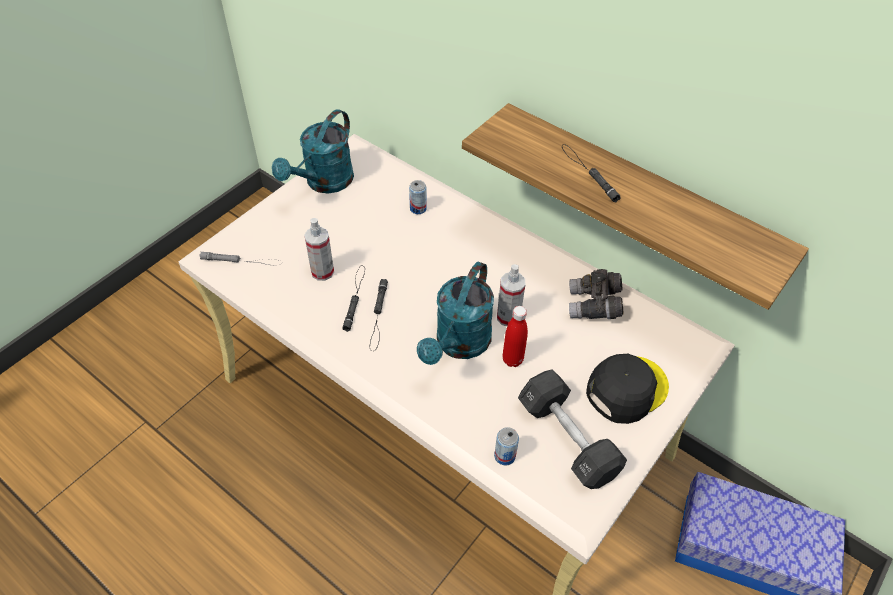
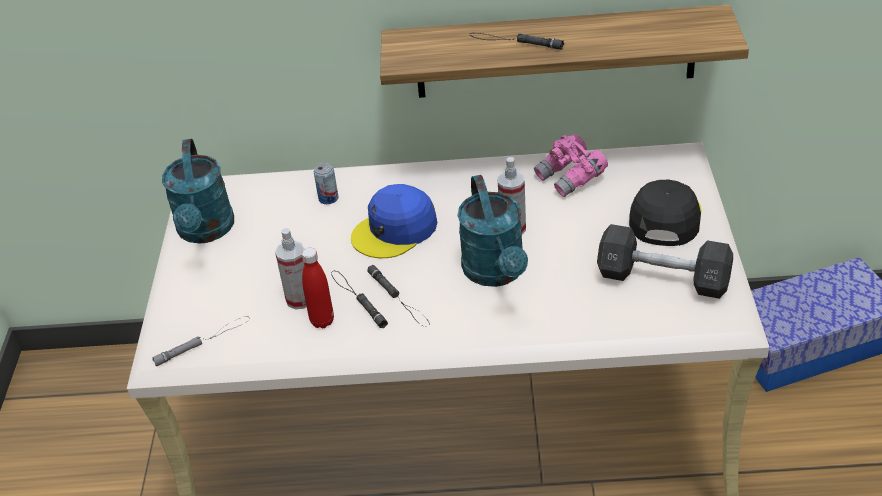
camera: 35 degrees left, 10 degrees down
(432, 262) = (395, 230): none -> blue cap
(504, 456) = (631, 322): can -> none
(512, 360) = (554, 255): red bottle -> red bottle (322, 321)
(594, 306) = (571, 178): grey binoculars -> pink binoculars

